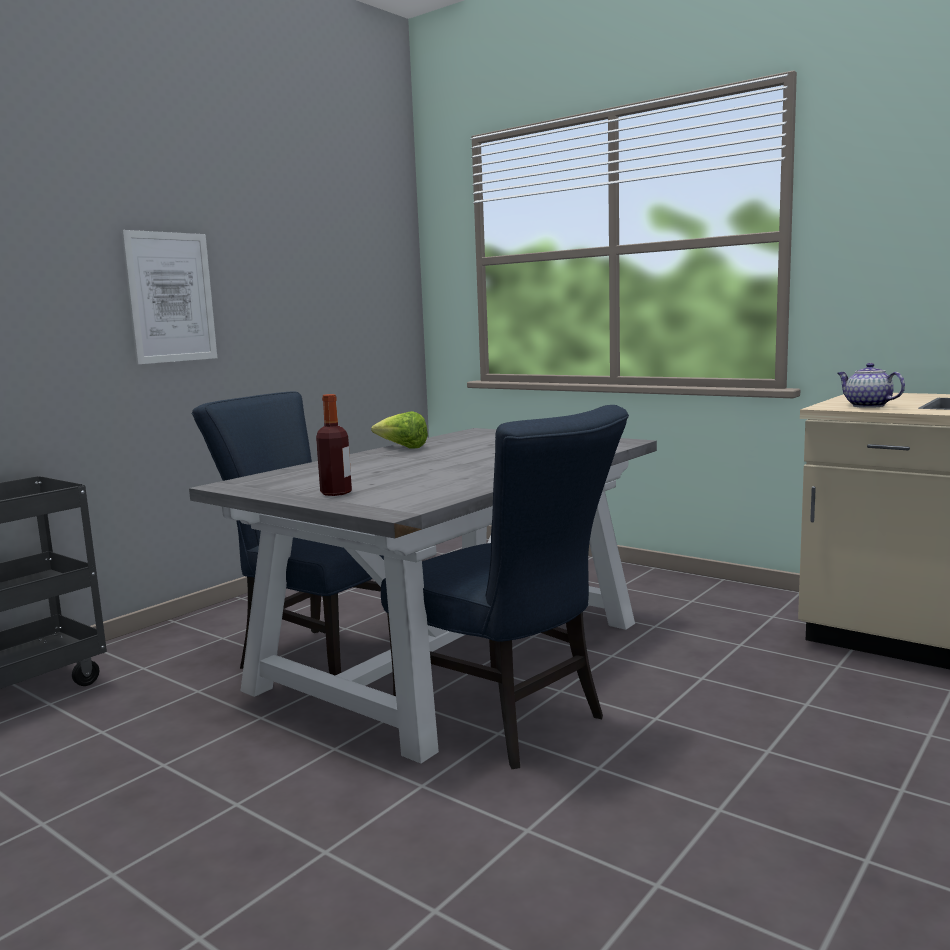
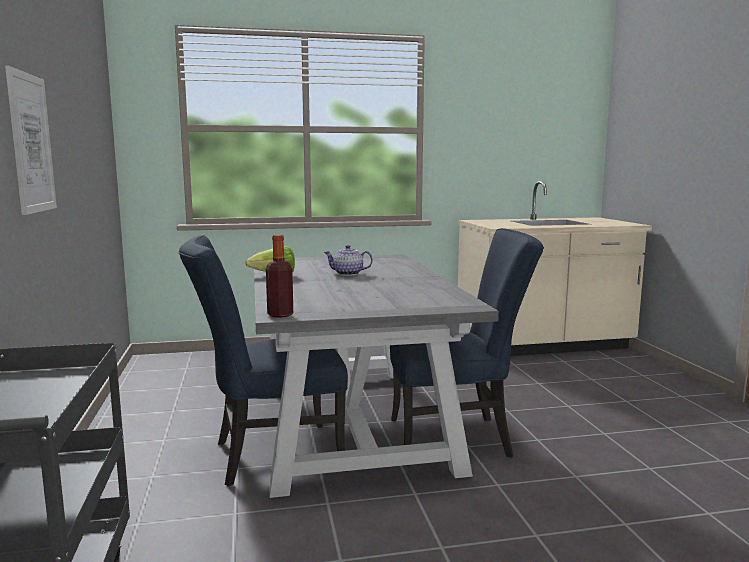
camera: 50 degrees left, 0 degrees up
(336, 493) = (385, 304): bottle -> bottle (280, 315)
(867, 406) = (509, 226): teapot -> teapot (347, 274)

